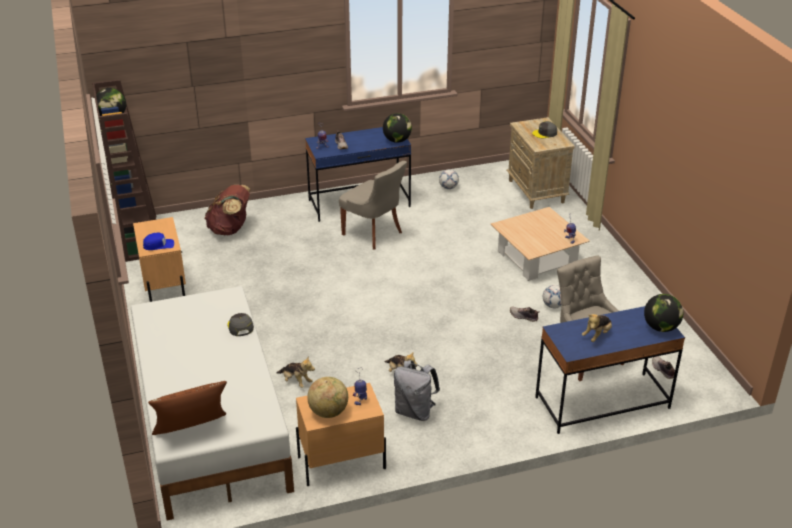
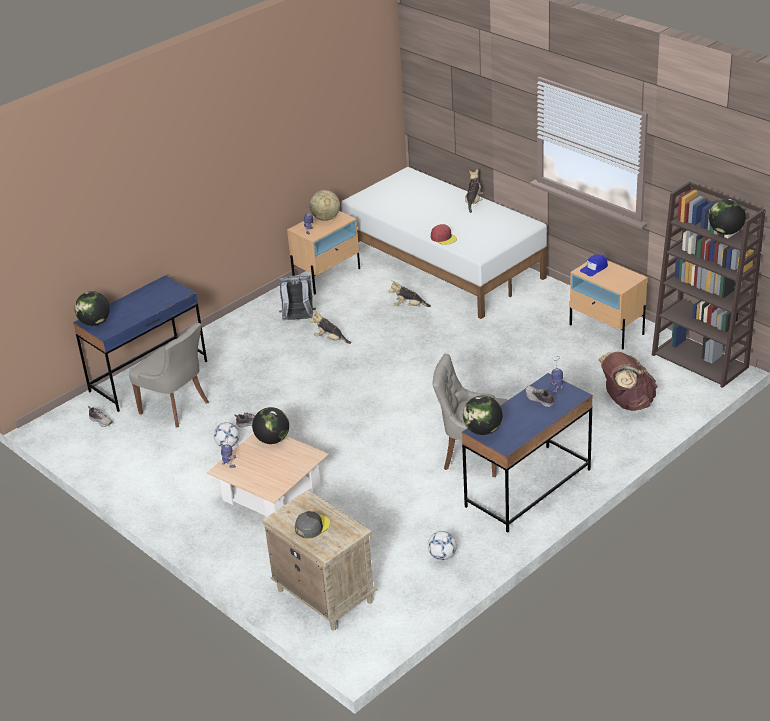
camera: 155 degrees right, 0 degrees up
(192, 432) = (401, 181): brown pillow -> none
(240, 326) = (443, 238): grey cap -> red cap
(526, 246) = (272, 440): none -> globe
(597, 335) = (147, 300): plush toy -> plush toy (473, 202)

